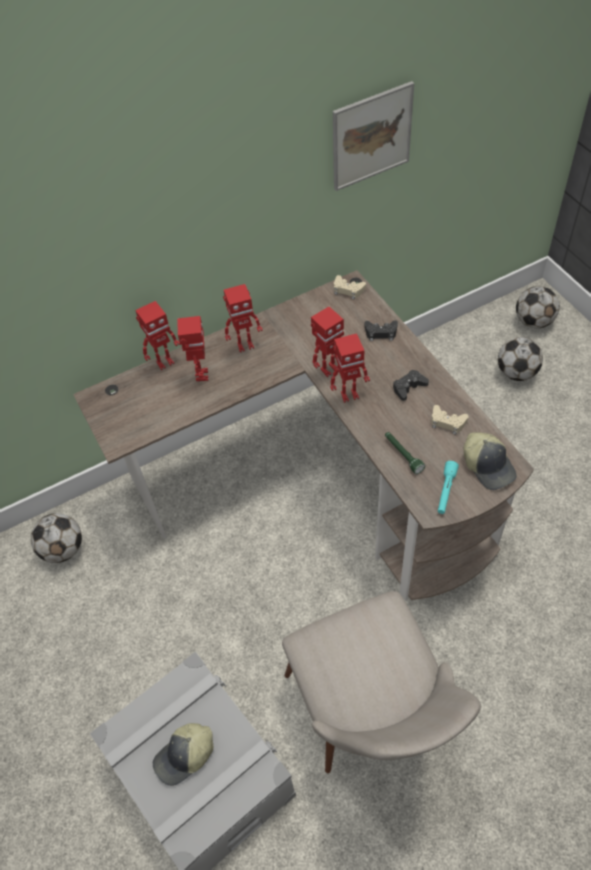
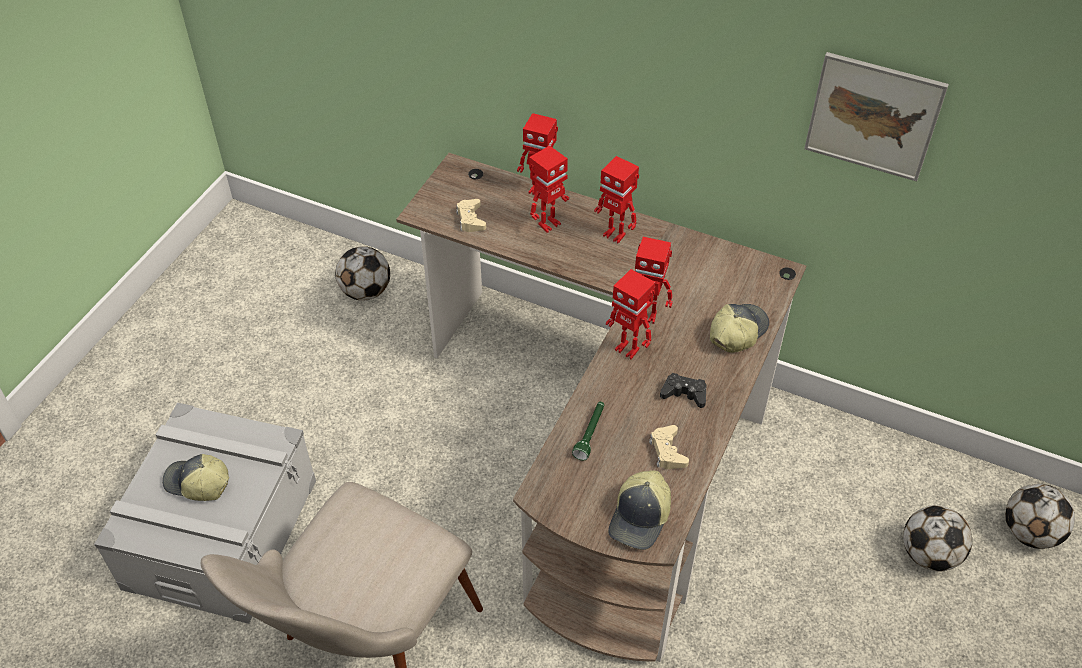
camera: 50 degrees right, 5 degrees down
(348, 290) = (768, 273): beige game controller -> beige game controller (470, 219)
(381, 333) = (737, 331): black game controller -> cap
(446, 491) = (575, 495): turquoise flashlight -> none

